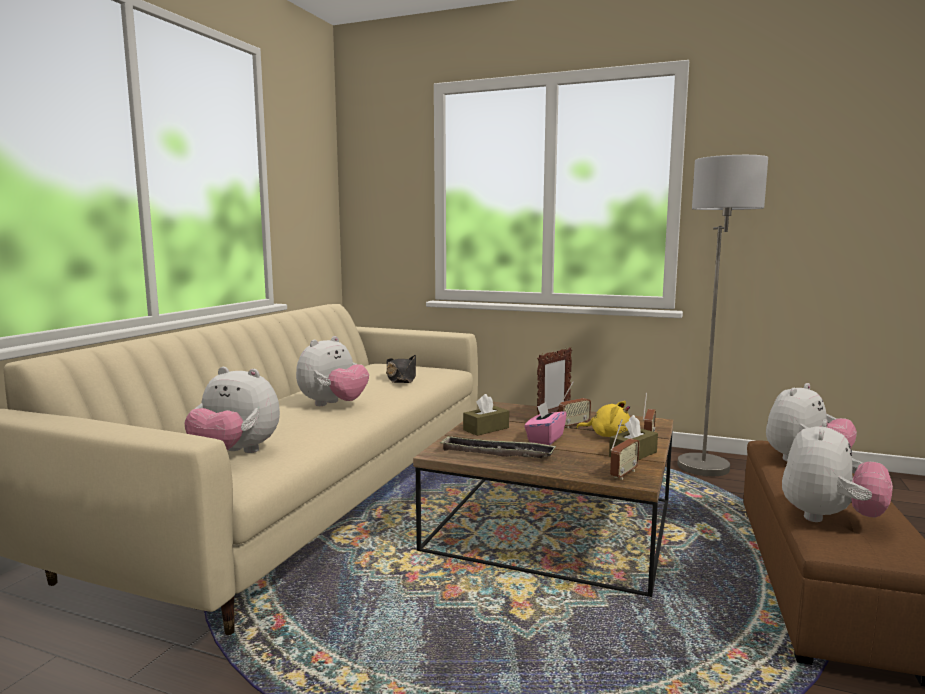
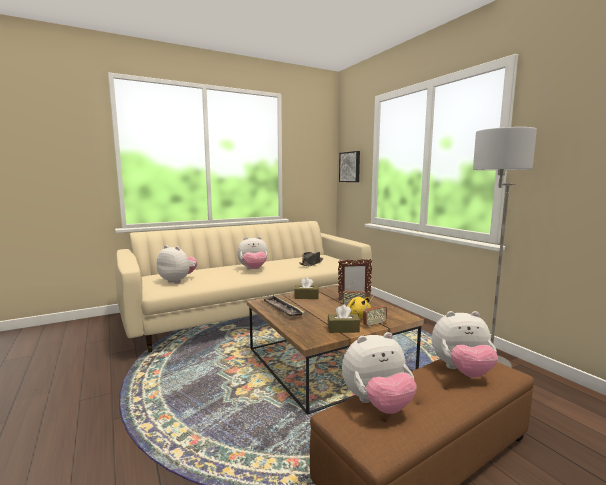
camera: 40 degrees right, 0 degrees up
(235, 454) = (178, 281): plush toy -> plush toy turned 150 degrees clockwise
(377, 203) = (350, 167): none -> picture
(545, 439) = (320, 309): pink tissue box -> none
(623, 474) = (311, 336): radio -> none

